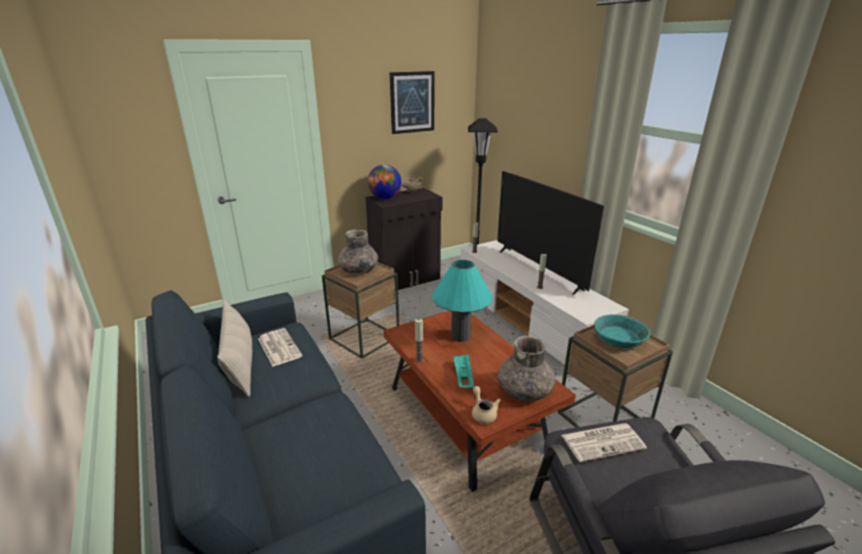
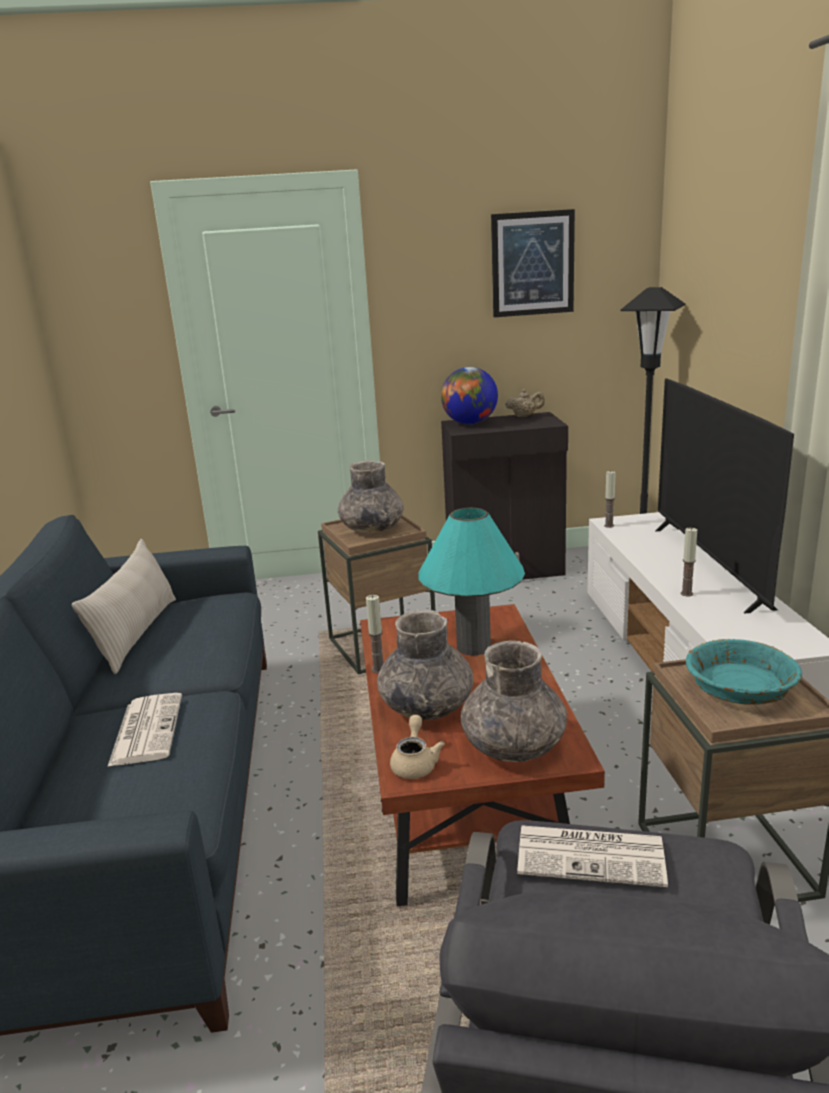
camera: 25 degrees right, 5 degrees down
(278, 347) = (196, 619): newspaper -> newspaper (146, 729)
(463, 377) = (426, 706): turquoise tray -> grey vase

